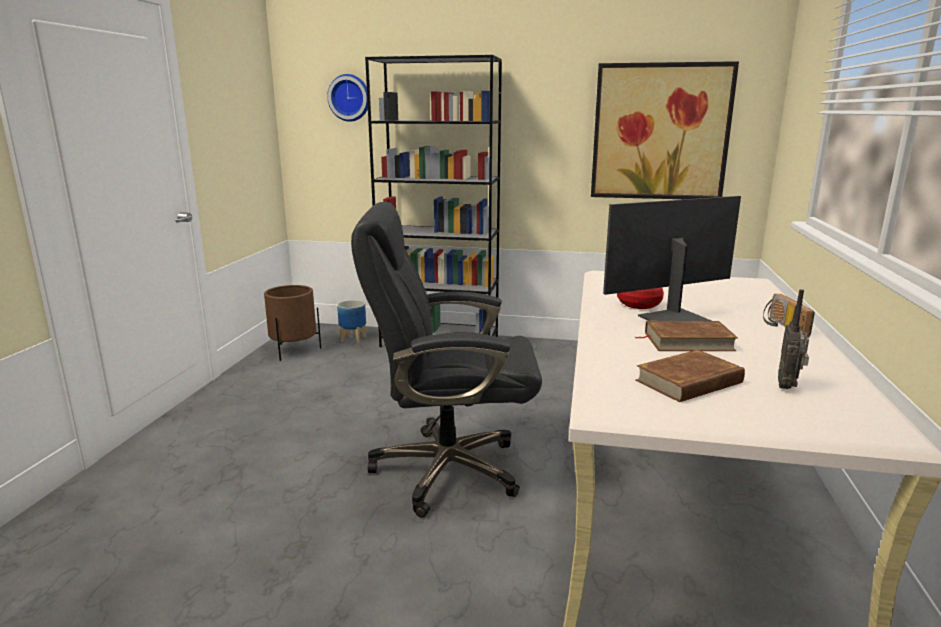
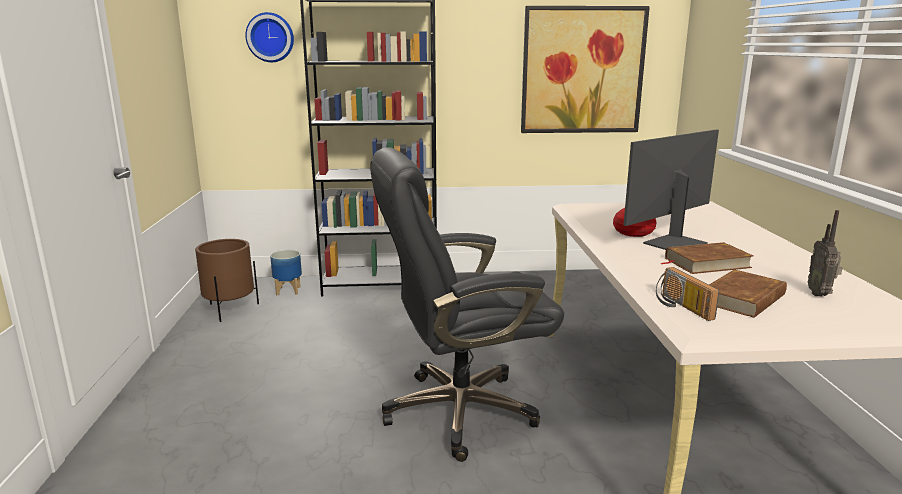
camera: 15 degrees left, 0 degrees up
(782, 326) = (765, 243): radio -> radio (680, 307)

